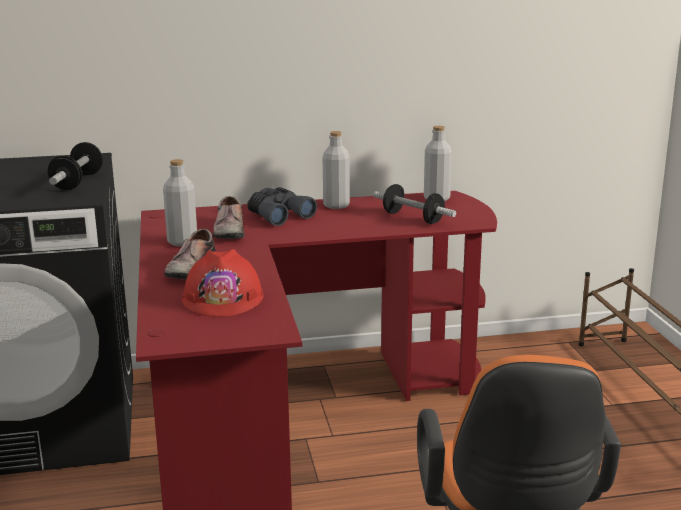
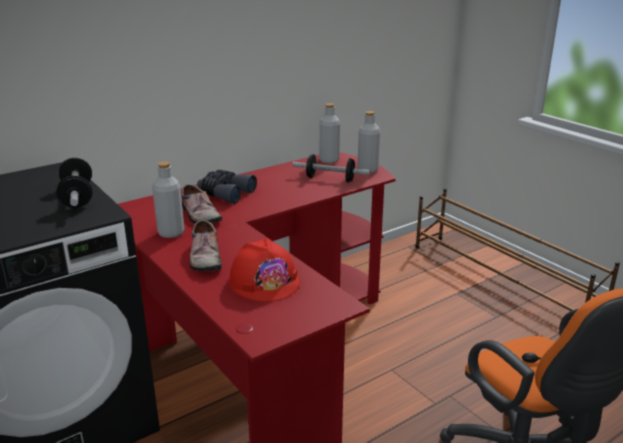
camera: 25 degrees left, 5 degrees up
(336, 205) = (261, 177): grey bottle -> grey bottle (367, 170)

